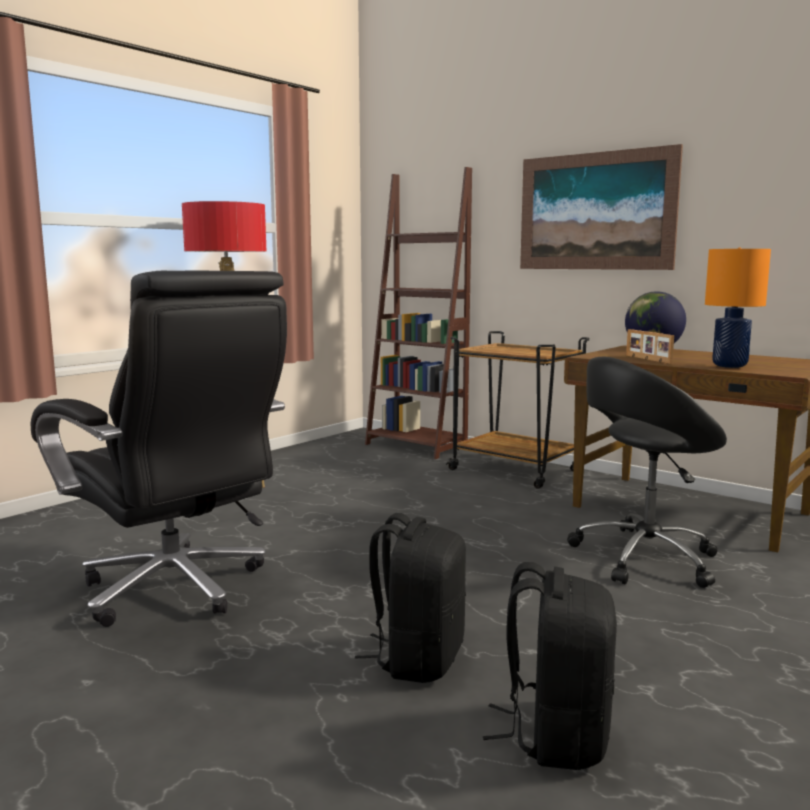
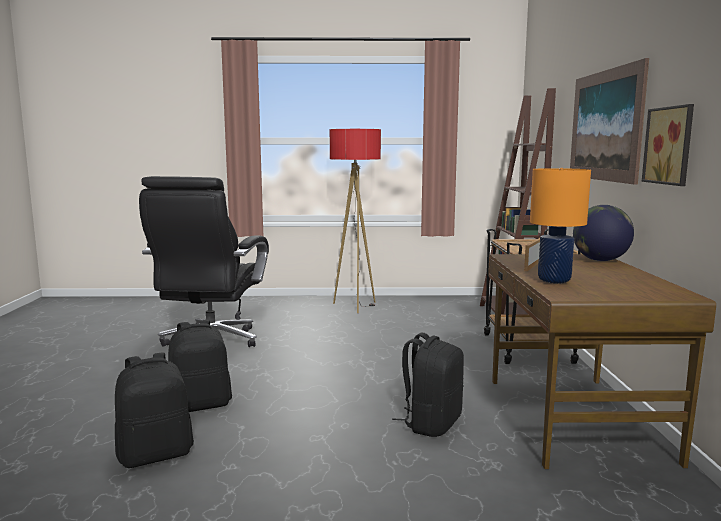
camera: 50 degrees right, 0 degrees up
(641, 558) = (431, 423): black office chair -> black backpack
(735, 230) = (671, 145): none -> picture

